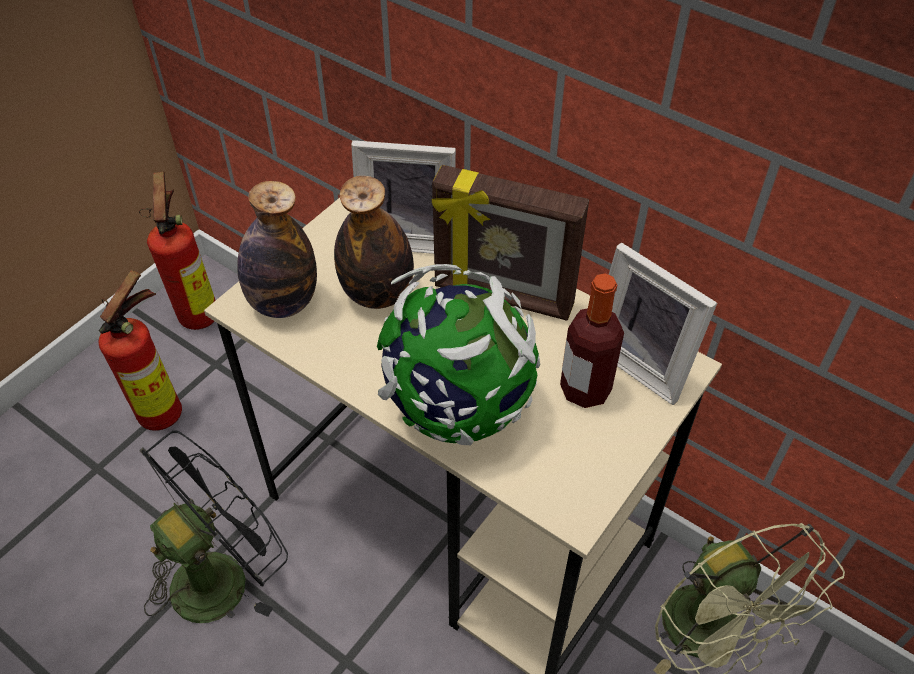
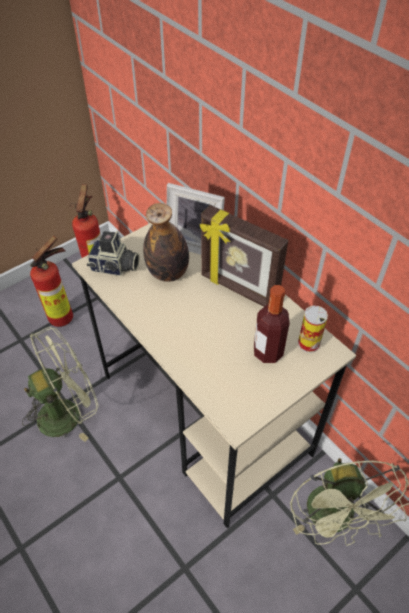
camera: 15 degrees right, 0 degrees up
(221, 573) = (67, 412): black fan -> green fan
(283, 302) = (115, 267): bottle -> camera
(456, 408) = (189, 346): globe -> none
(644, 361) = (308, 343): picture frame -> can

